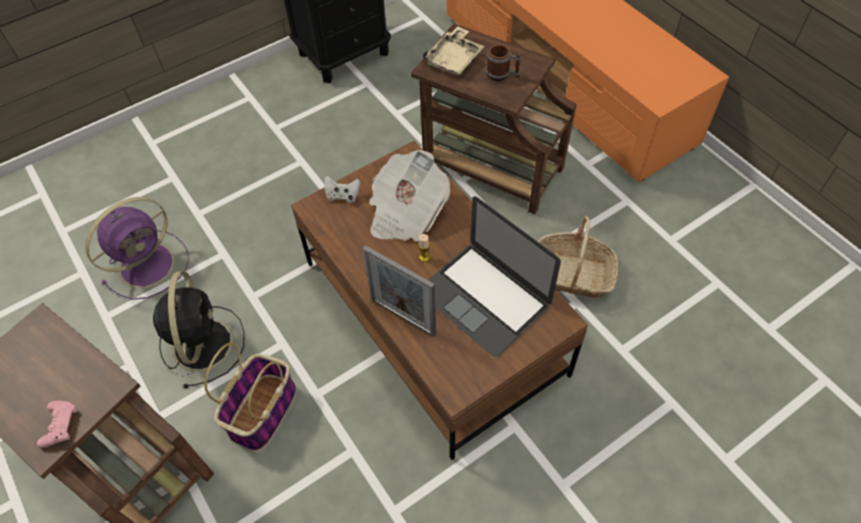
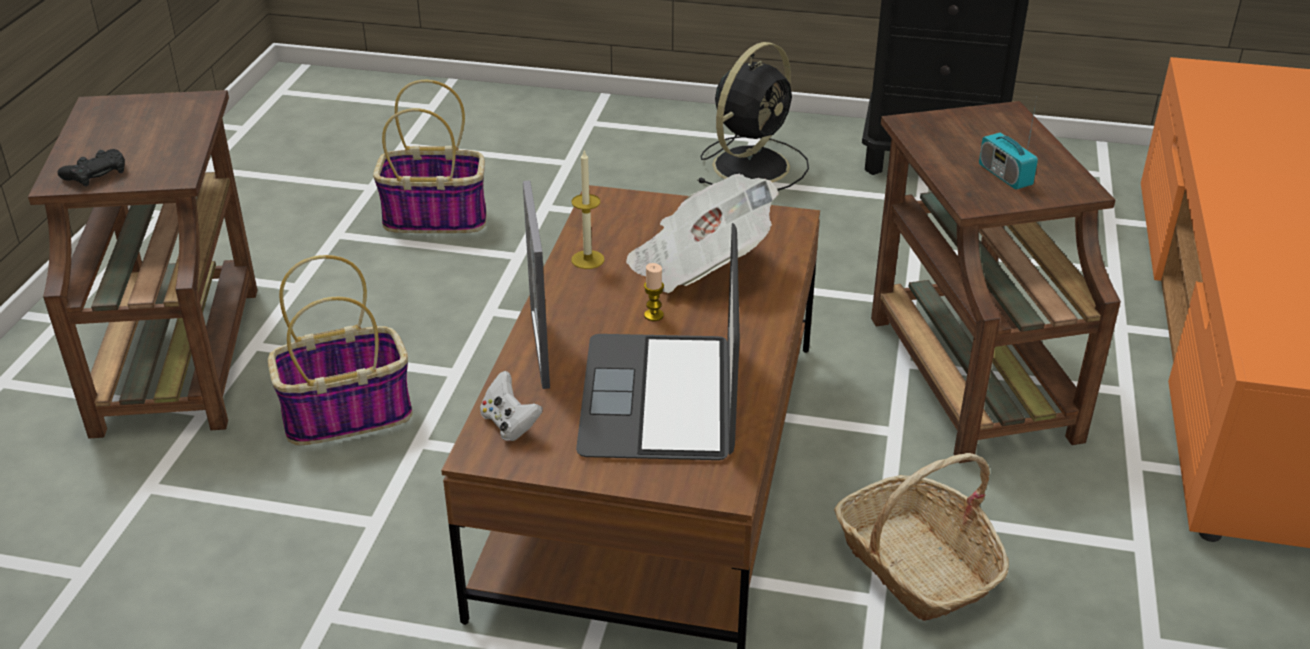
camera: 45 degrees right, 20 degrees down
(60, 425) = (96, 174): pink game controller -> black game controller
(149, 263) = (437, 218): purple fan -> basket
(203, 342) = (385, 315): black fan -> black fan (753, 164)
(343, 196) = (652, 209): white game controller -> white game controller (509, 424)
(354, 249) = (587, 259): none -> candle
(454, 59) = (961, 131): beige tray -> none
(502, 75) = (1005, 175): mug -> radio

